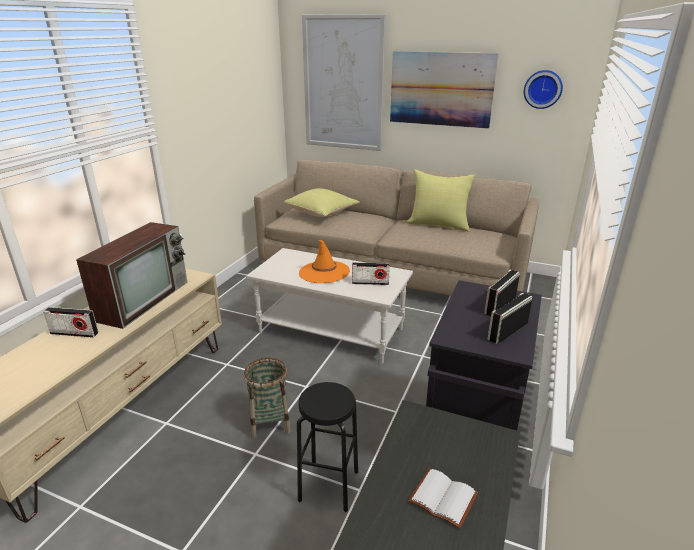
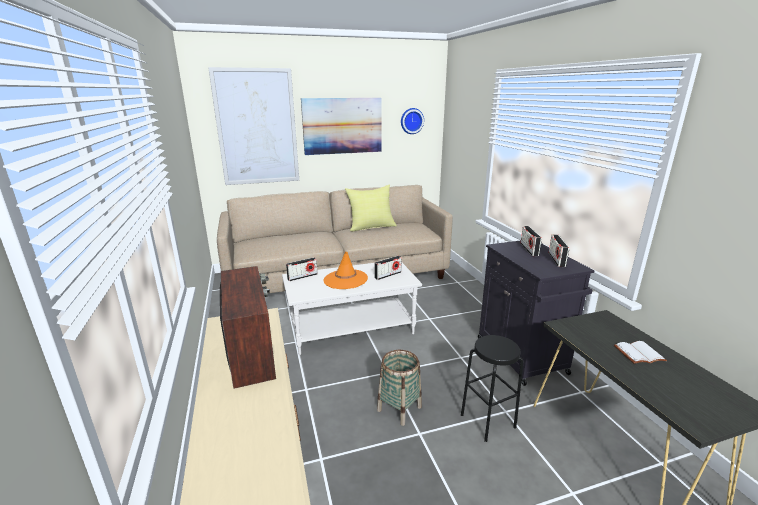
camera: 40 degrees left, 5 degrees down
(74, 333) = (233, 406): radio -> radio (302, 276)
(322, 213) = (276, 241): yellow pillow -> none

